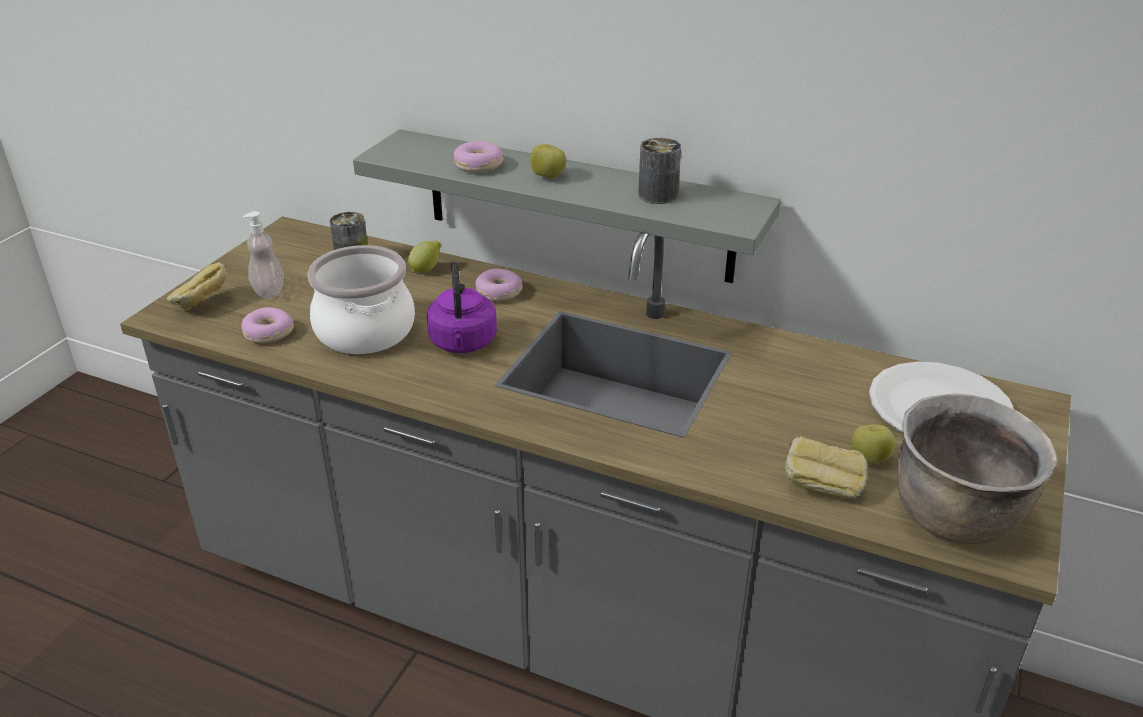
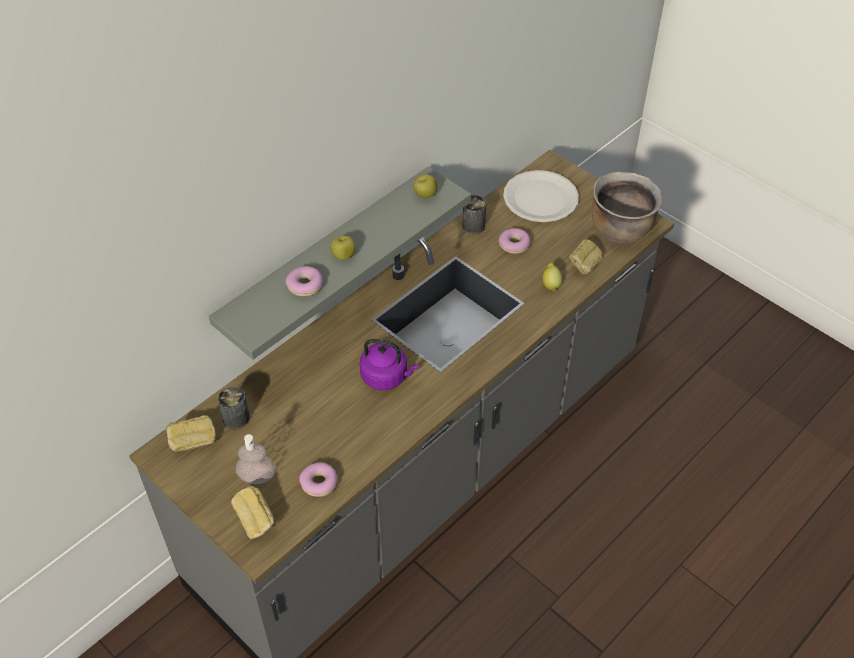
camera: 70 degrees left, 15 degrees up
(308, 244) = (193, 443): none -> bread
(366, 330) = (344, 425): cooking pot -> none
(426, 270) = (278, 377): lemon -> lemon (551, 284)
(498, 293) = (332, 344): donut -> donut (514, 245)
(658, 195) = (397, 214): can -> can (473, 226)
(869, 459) = (569, 240): apple -> apple (425, 195)

